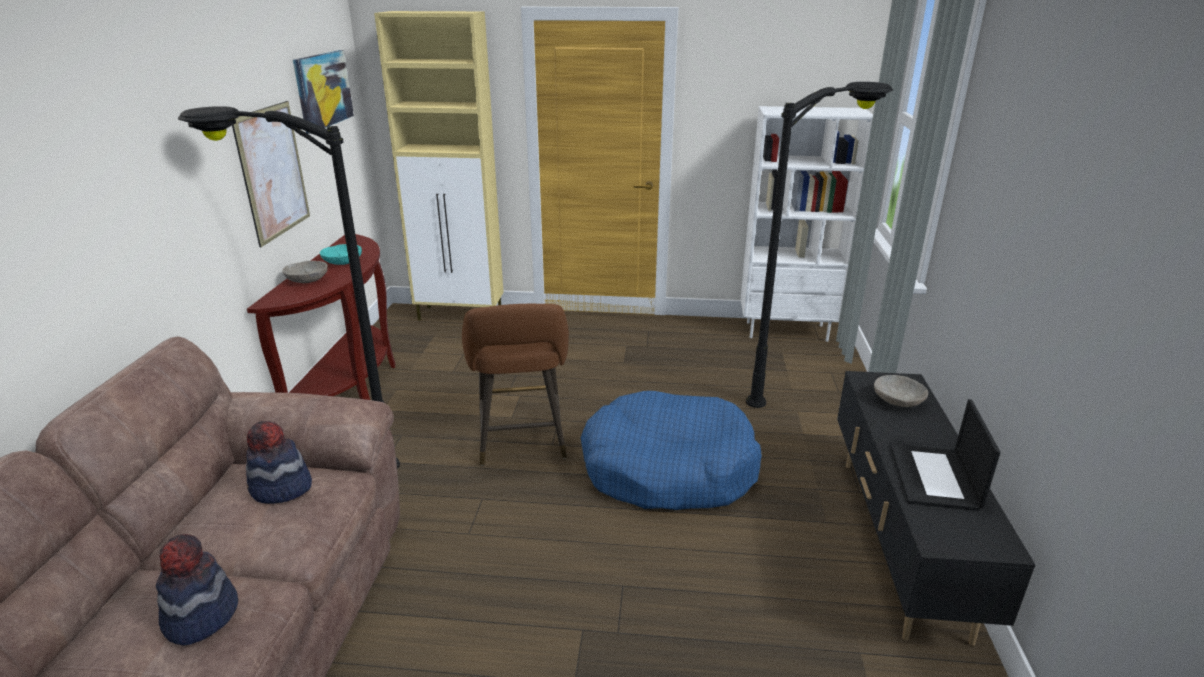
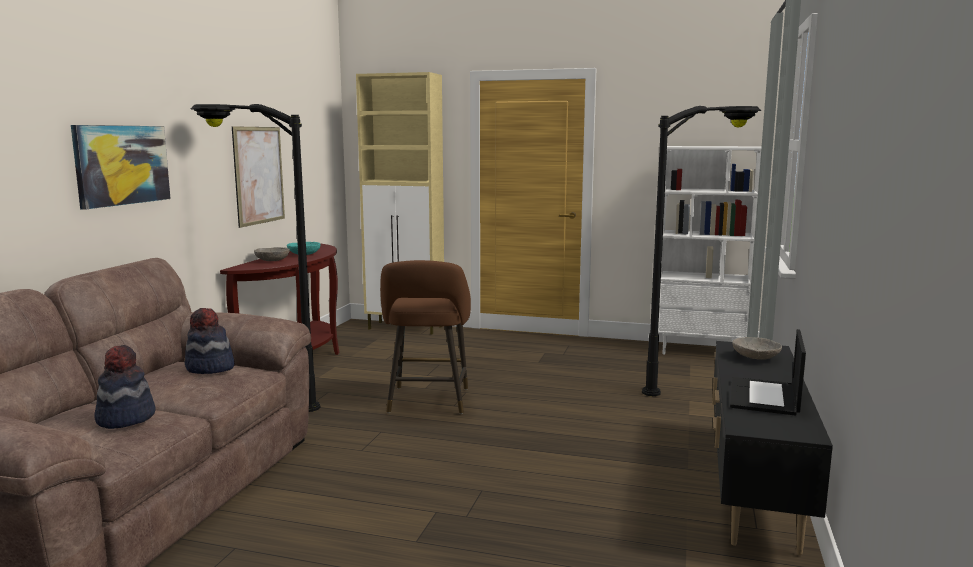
camera: 10 degrees right, 15 degrees down
(323, 90) = (310, 128): picture -> picture (122, 165)
(668, 469) = (552, 426): blue dog bed -> none

